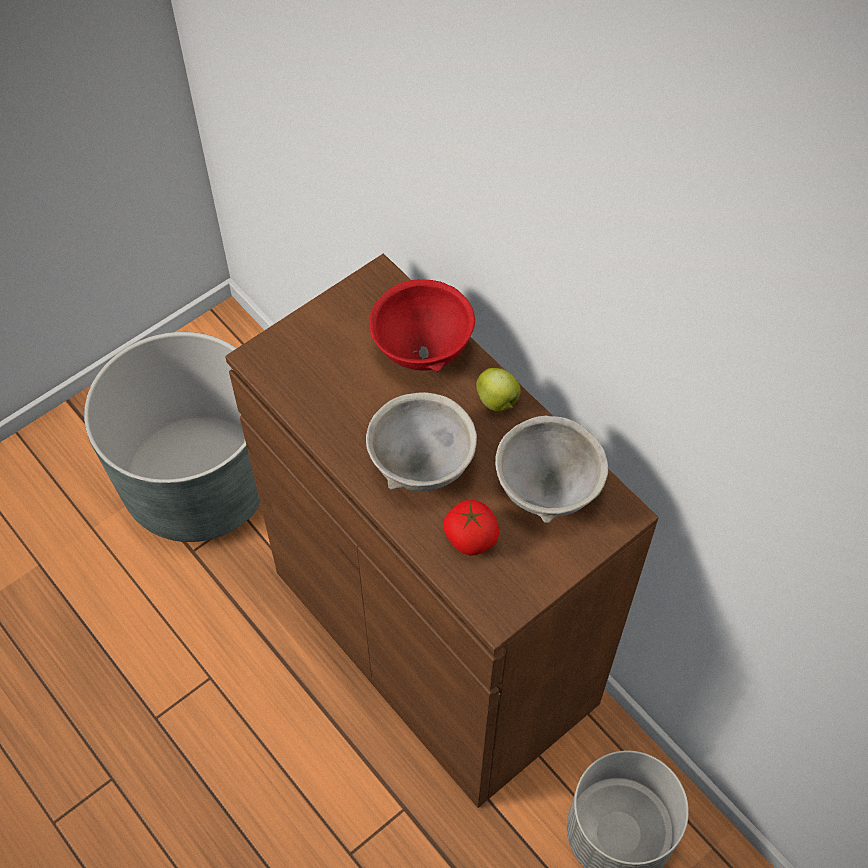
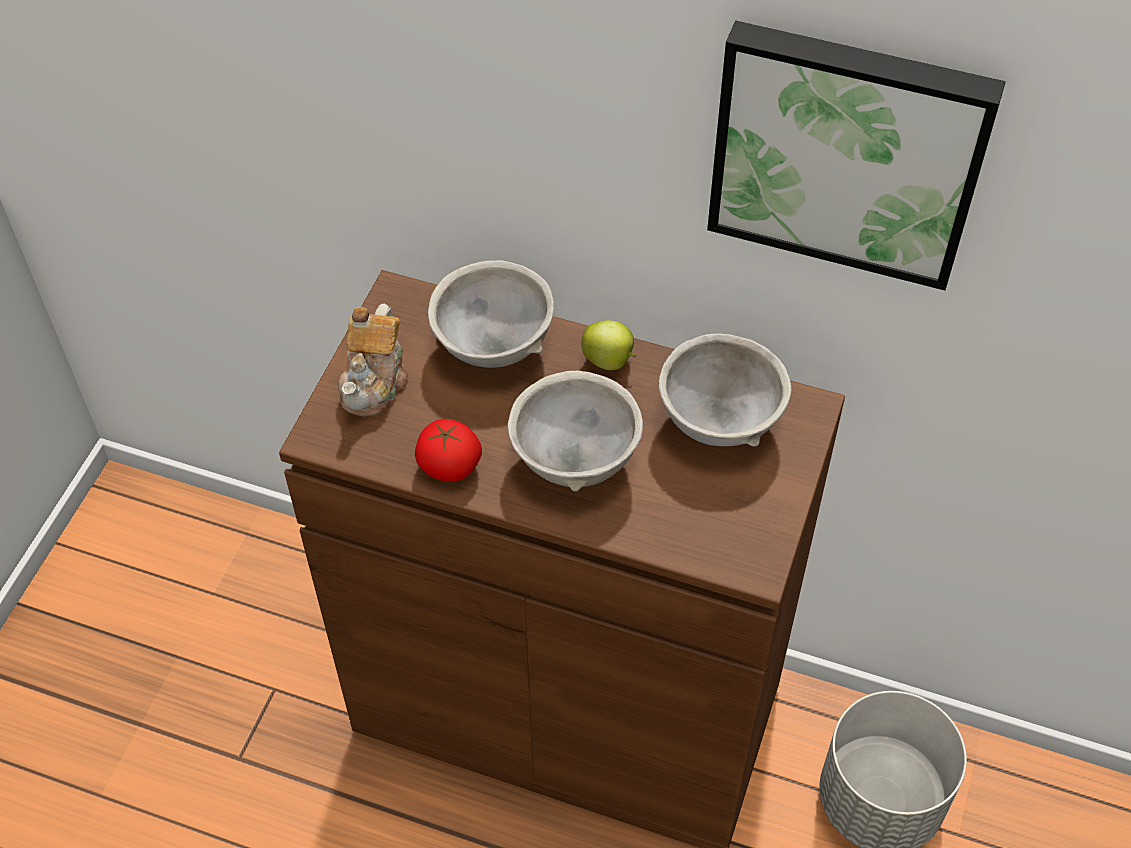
camera: 30 degrees left, 5 degrees down
(198, 482) = (198, 680): grey planter -> none
(322, 335) = (375, 381): none -> teapot
(421, 350) = (493, 347): red bowl -> grey bowl
(471, 538) = (678, 506): tomato -> tomato (449, 466)
(686, 329) = (848, 150): none -> picture

